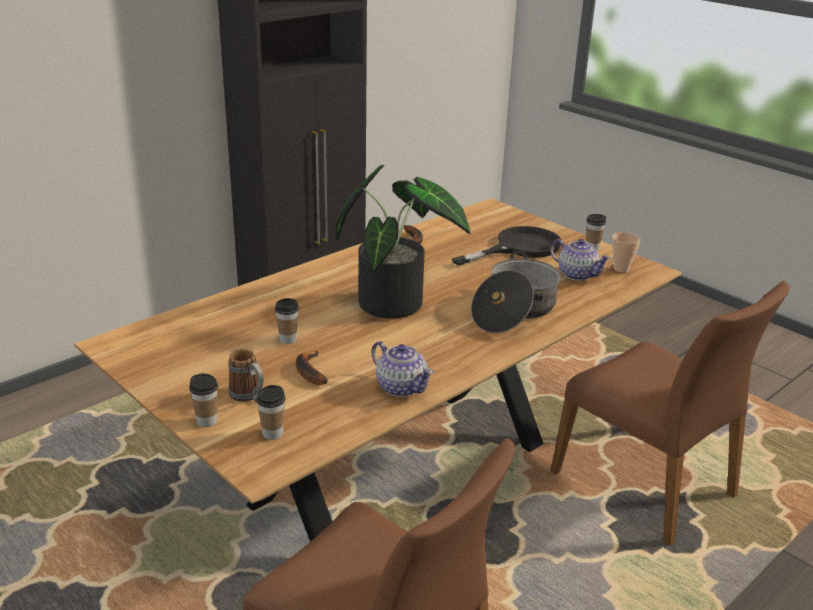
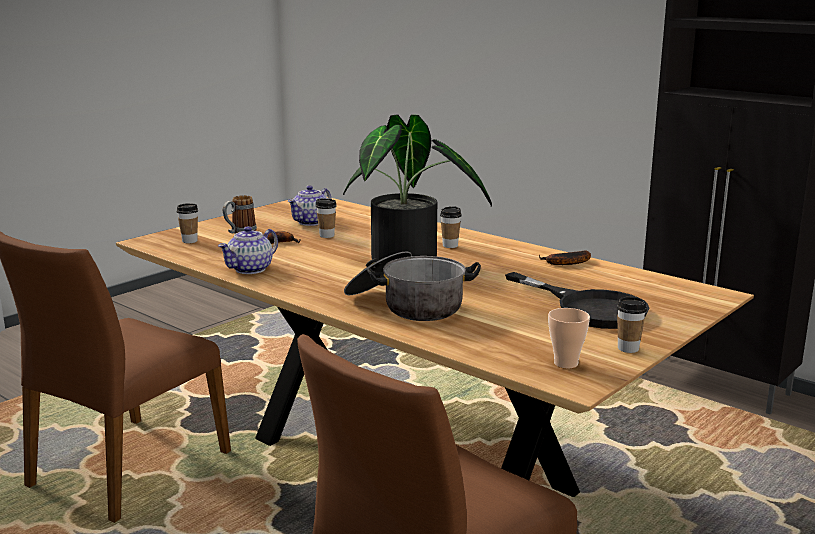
camera: 85 degrees right, 10 degrees down
(207, 421) = (209, 226): cup -> cup (450, 245)
(577, 274) = (528, 337): teapot -> teapot (311, 222)

